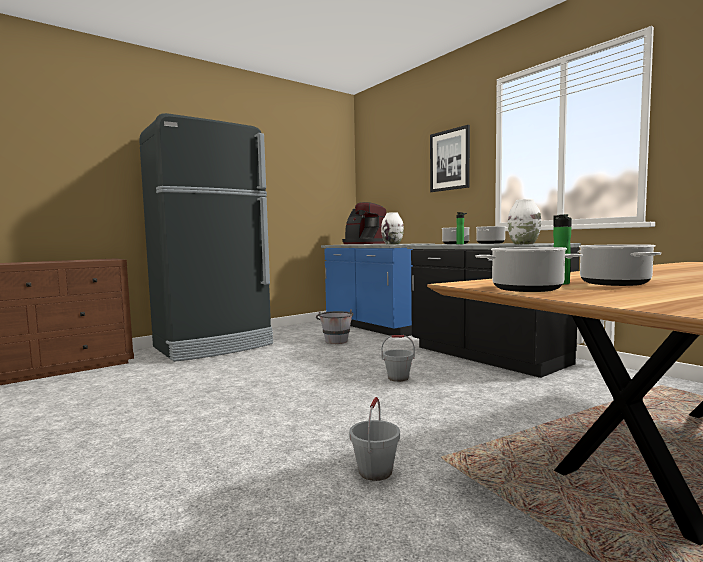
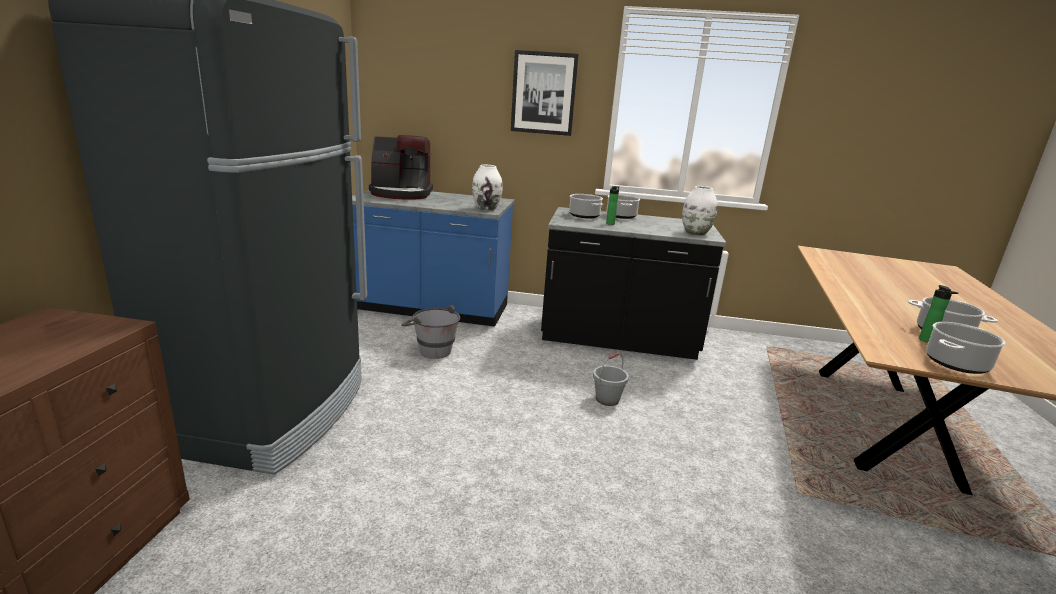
camera: 45 degrees left, 15 degrees up
(375, 471) = (794, 535): grey bucket -> none

